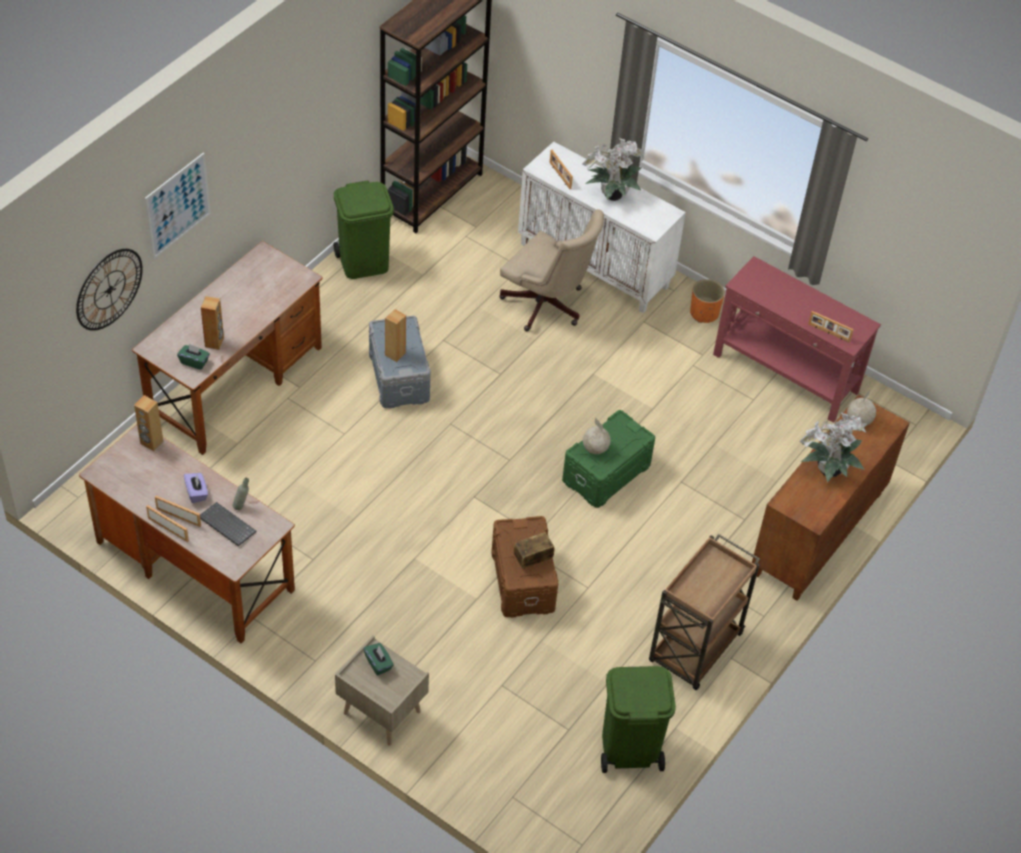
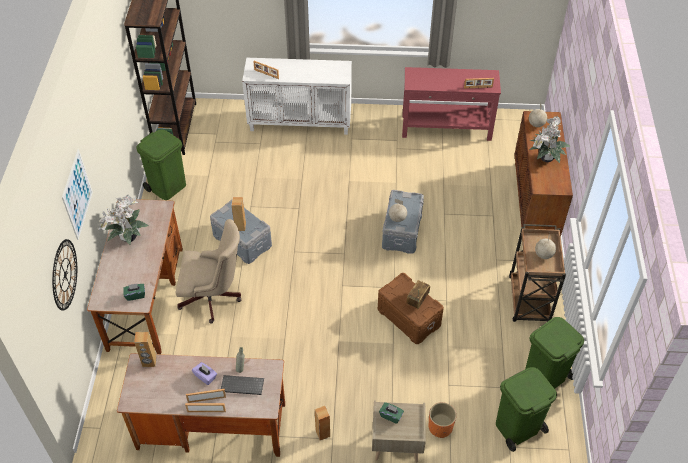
camera: 30 degrees left, 0 degrees up
(214, 342) = (138, 276): brown speaker -> brown speaker (323, 433)
(541, 782) = (517, 427): none -> green trash can
(547, 307) = (293, 157): beige office chair -> beige office chair (213, 298)
(605, 472) = (401, 231): green storage box -> grey storage box
(611, 195) = (304, 71): potted plant -> potted plant (128, 238)
(704, 313) = (379, 118): orange planter -> orange planter (440, 427)
(710, 585) = (544, 255): none -> globe

